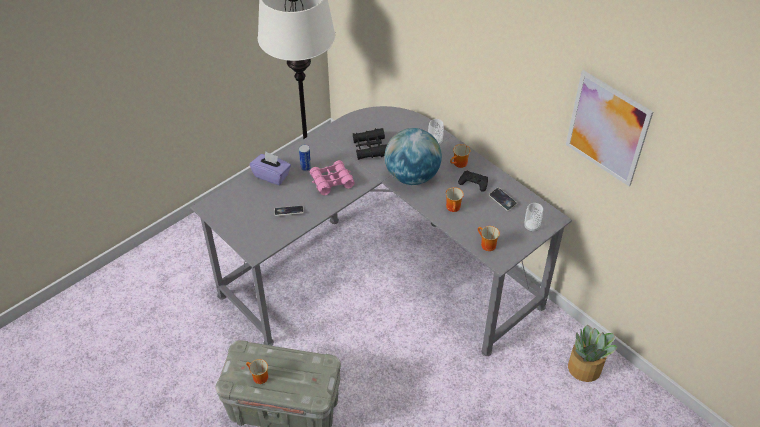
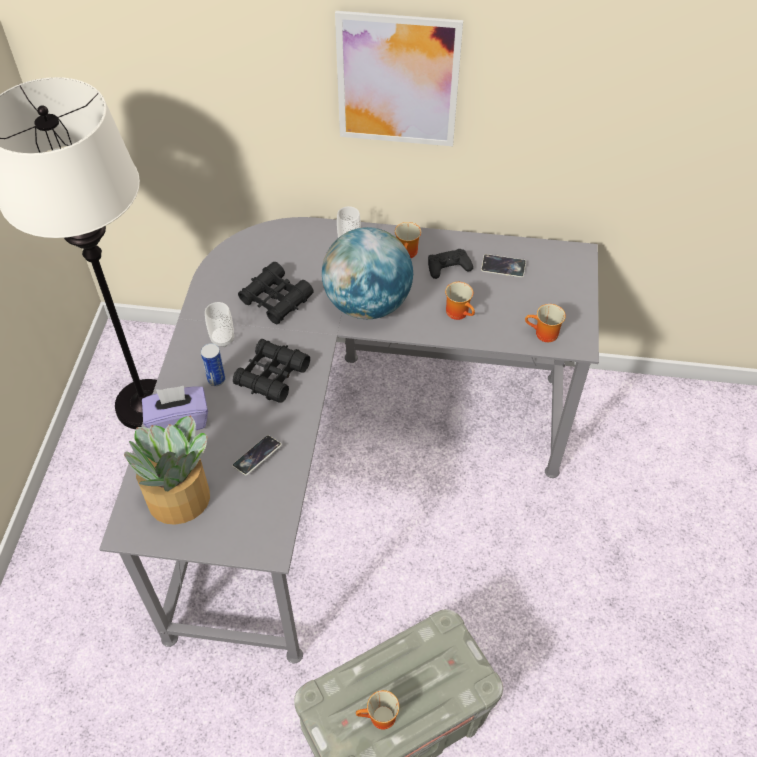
camera: 40 degrees left, 5 degrees up
(331, 181) = (272, 376): pink binoculars -> black binoculars
(531, 226) = (567, 279): cup -> cup (222, 339)
(585, 369) = (661, 418): potted plant -> potted plant (180, 499)
(607, 128) = (652, 86): picture -> picture (397, 81)

